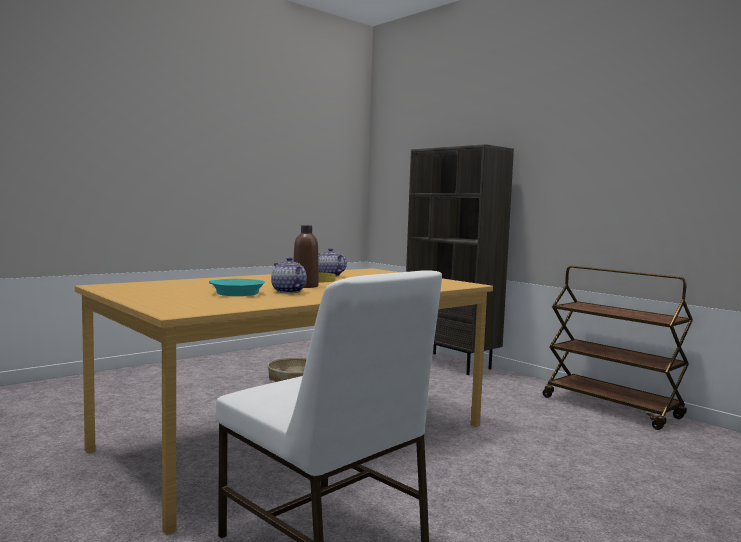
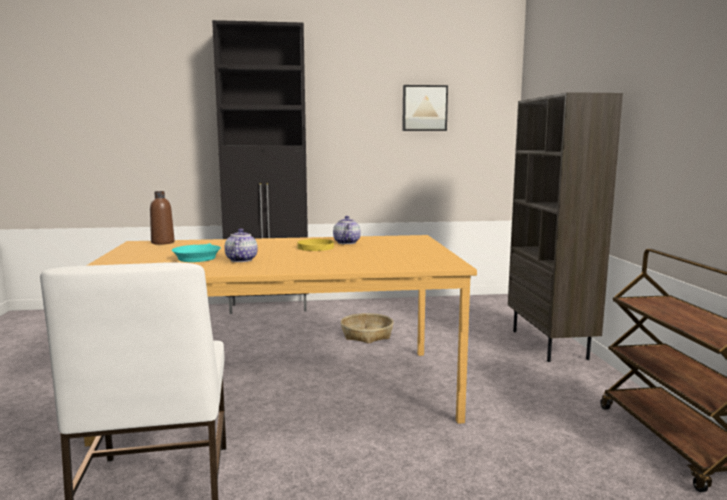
camera: 35 degrees right, 5 degrees up
(148, 371) = (270, 308): none -> black cabinet
(294, 150) = (424, 108): none -> picture
(305, 286) = (277, 254): brown bottle -> brown bottle (163, 242)

